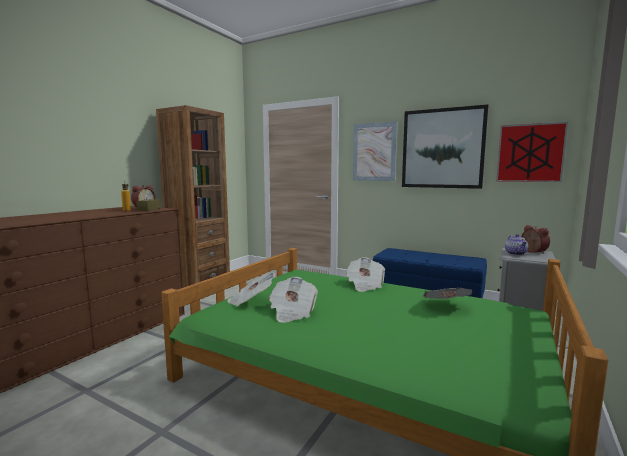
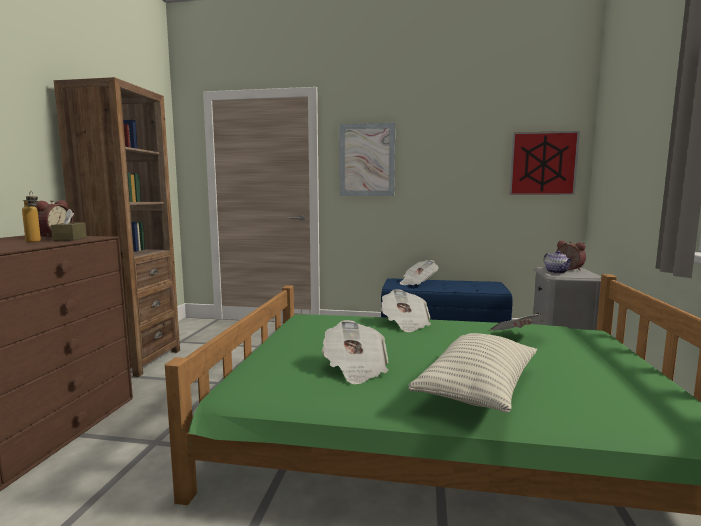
camera: 20 degrees left, 0 degrees up
(251, 301) = (283, 362): newspaper -> newspaper (417, 283)
(363, 339) = (478, 389): none -> pillow
(442, 148) = (450, 157): picture -> none

